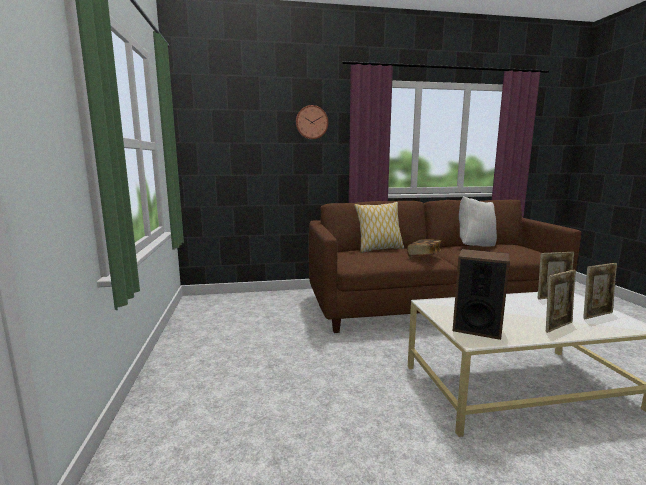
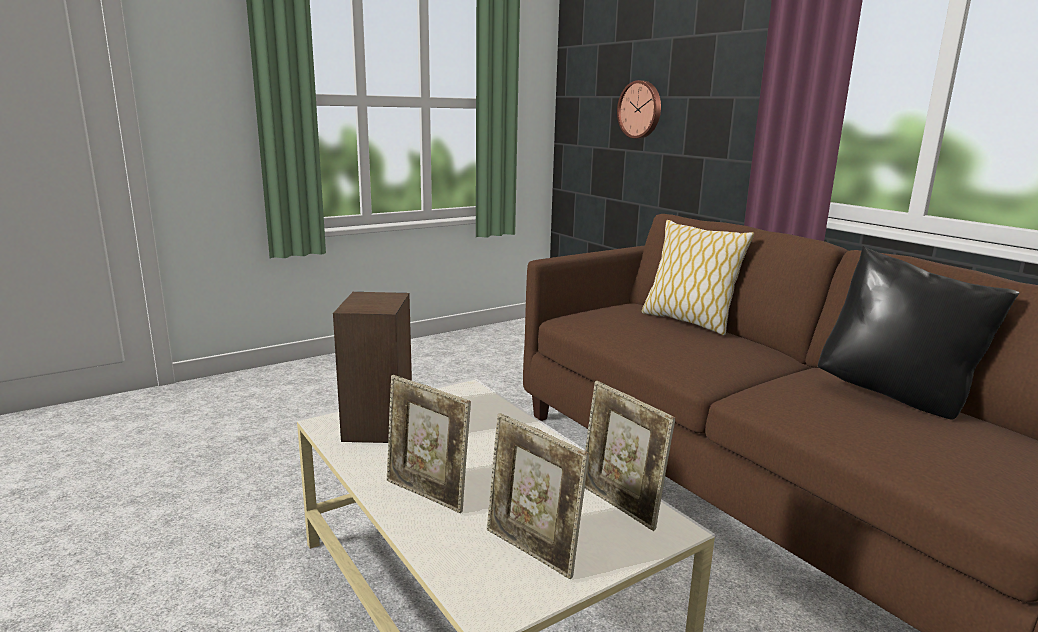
camera: 65 degrees right, 5 degrees up
(311, 122) = (718, 55): wall clock -> wall clock (640, 109)
(424, 255) = (688, 352): book -> none
(475, 246) = (896, 397): white pillow -> black pillow

